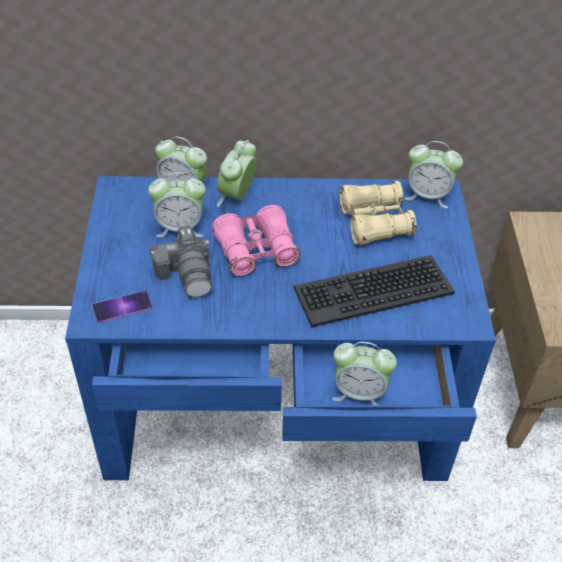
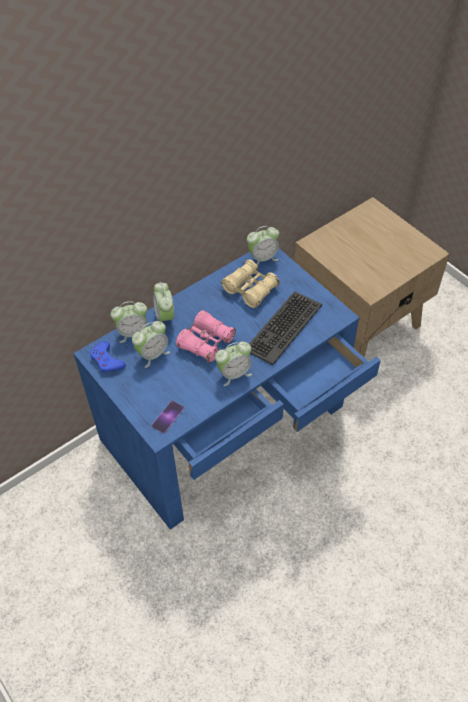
camera: 35 degrees left, 5 degrees up
(124, 204) = (107, 360): none -> blue game controller
(187, 273) = (183, 377): camera -> none
(359, 392) = (312, 384): alarm clock -> alarm clock (234, 374)

